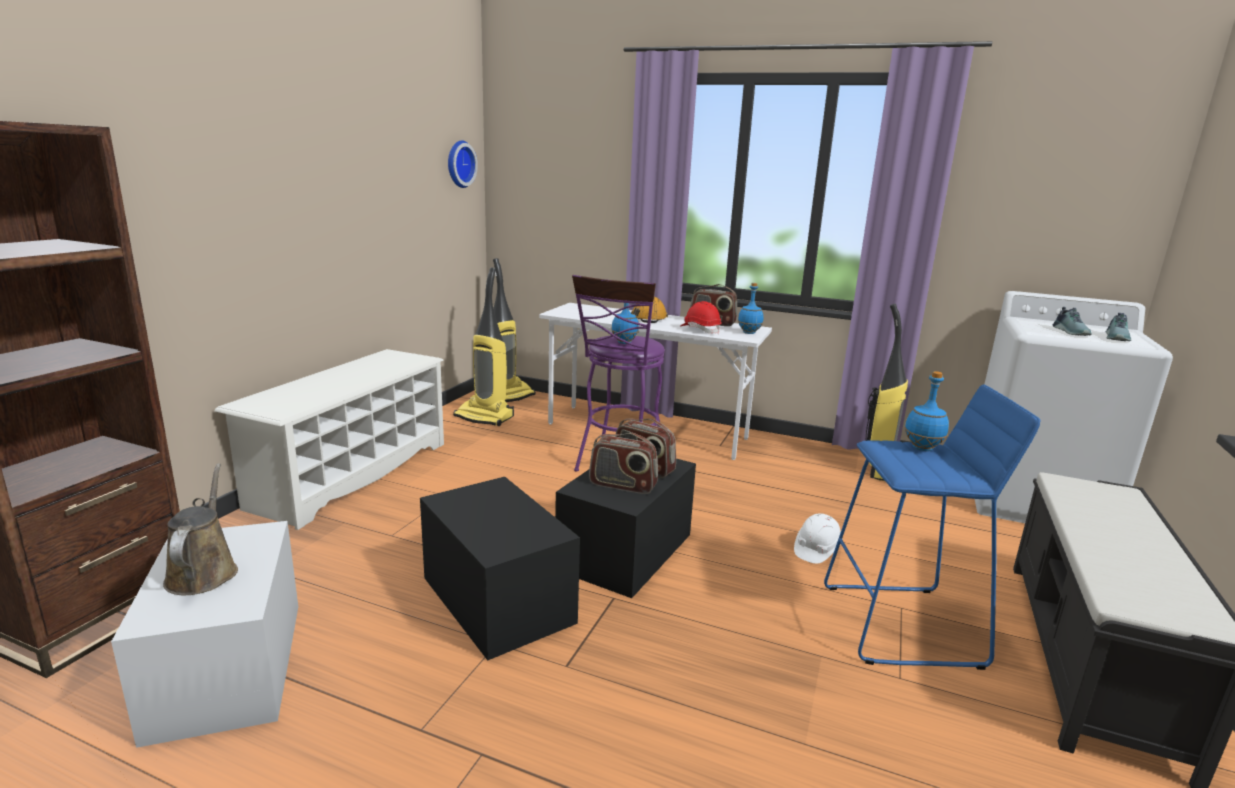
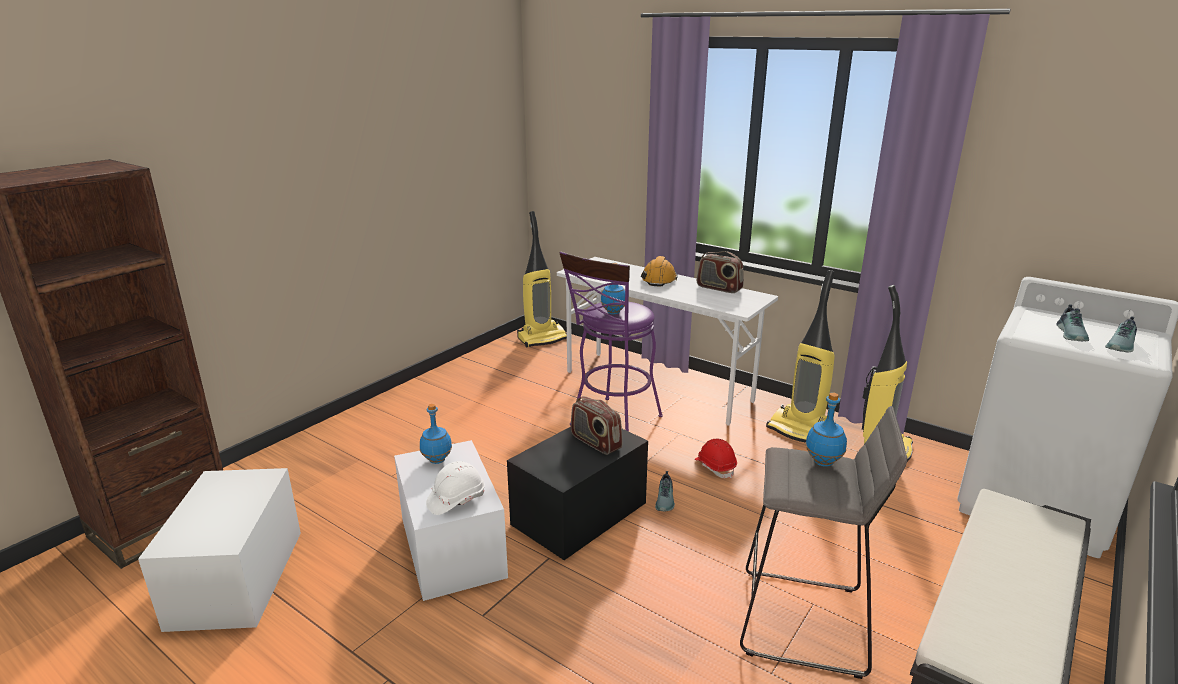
camera: 15 degrees right, 5 degrees up
(204, 572) = (214, 508): brown watering can -> none
(352, 474) = (381, 412): white shoe rack -> none
(459, 164) = (495, 125): wall clock -> none
(485, 417) = (513, 360): vacuum cleaner -> vacuum cleaner (801, 431)
(497, 599) = (452, 546): black storage box -> white storage box
(622, 485) = (567, 459): radio -> none
(700, 330) = (700, 297): red hard hat -> red hard hat (715, 466)
(708, 530) = (666, 500): none -> shoe
(749, 333) = (748, 303): blue bottle -> blue bottle (437, 460)
(816, 550) = (760, 532): white hard hat -> white hard hat (456, 499)
(901, 625) = (802, 622): blue stool -> grey stool

